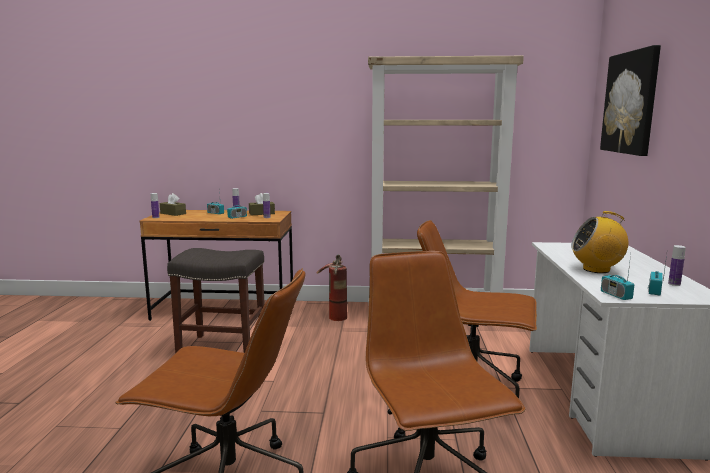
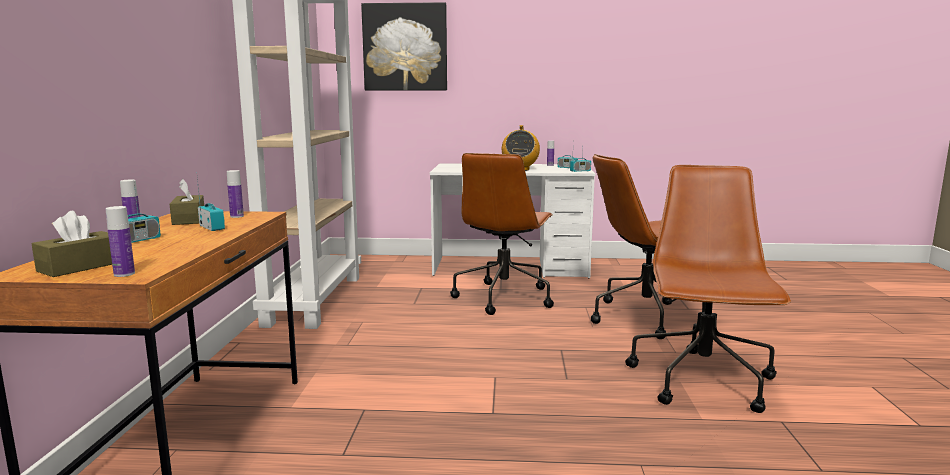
camera: 90 degrees left, 0 degrees up
(221, 348) = (385, 423): grey stool -> none
(335, 315) = (284, 348): fire extinguisher -> none

